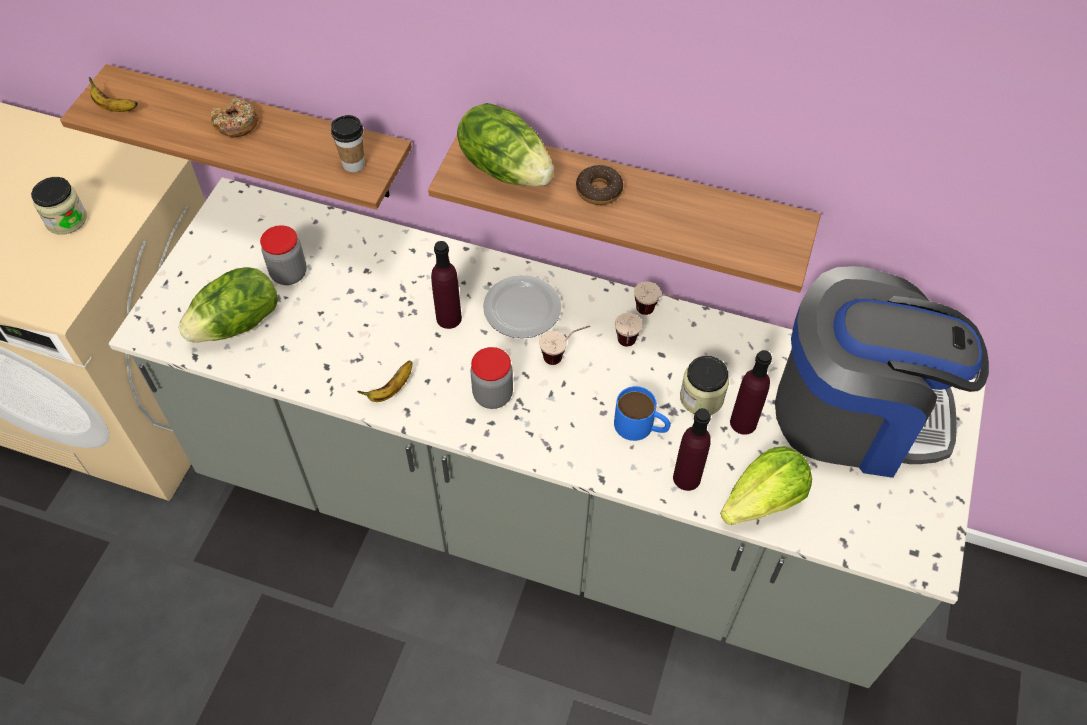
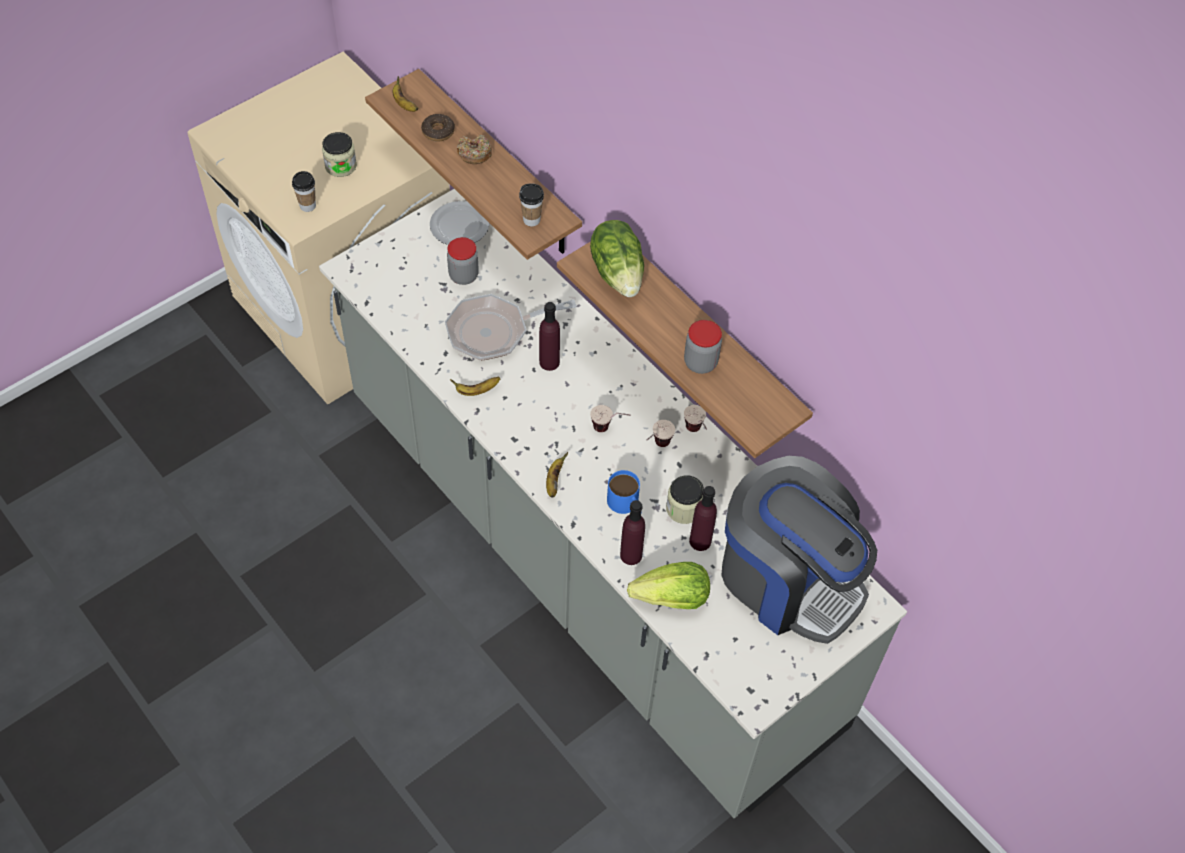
camera: 30 degrees right, 0 degrees up
(53, 281) = (307, 206): none -> cup
(238, 324) = (407, 294): lettuce -> none
(365, 316) = (494, 331): none -> frying pan
(492, 395) = (541, 430): jar -> jar (700, 362)
(523, 308) = (606, 382): plate -> plate (460, 226)
(547, 443) = (554, 481): none -> banana
(599, 190) = (669, 319): donut -> donut (438, 131)

